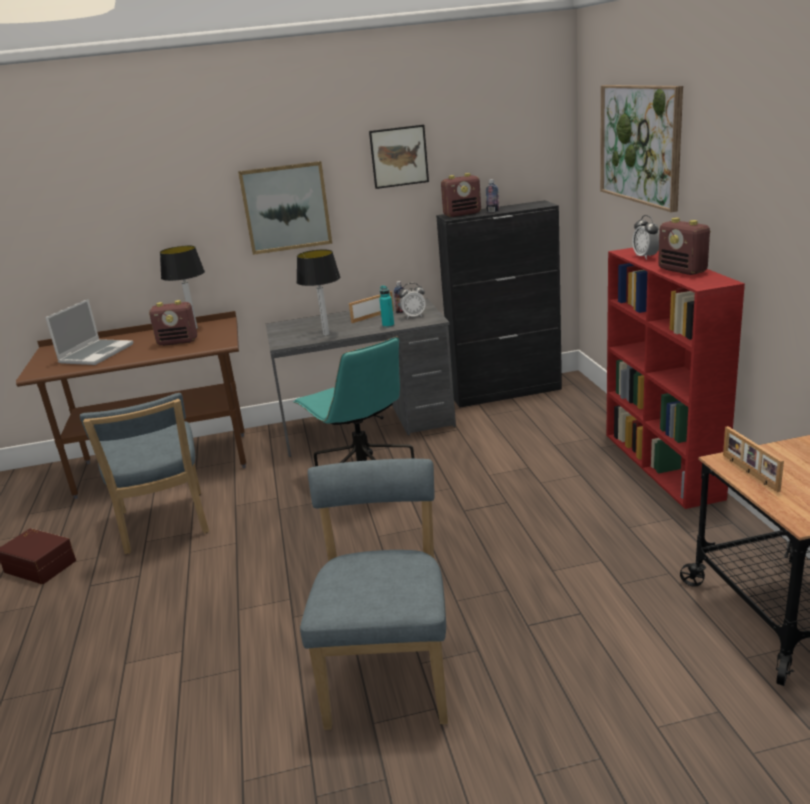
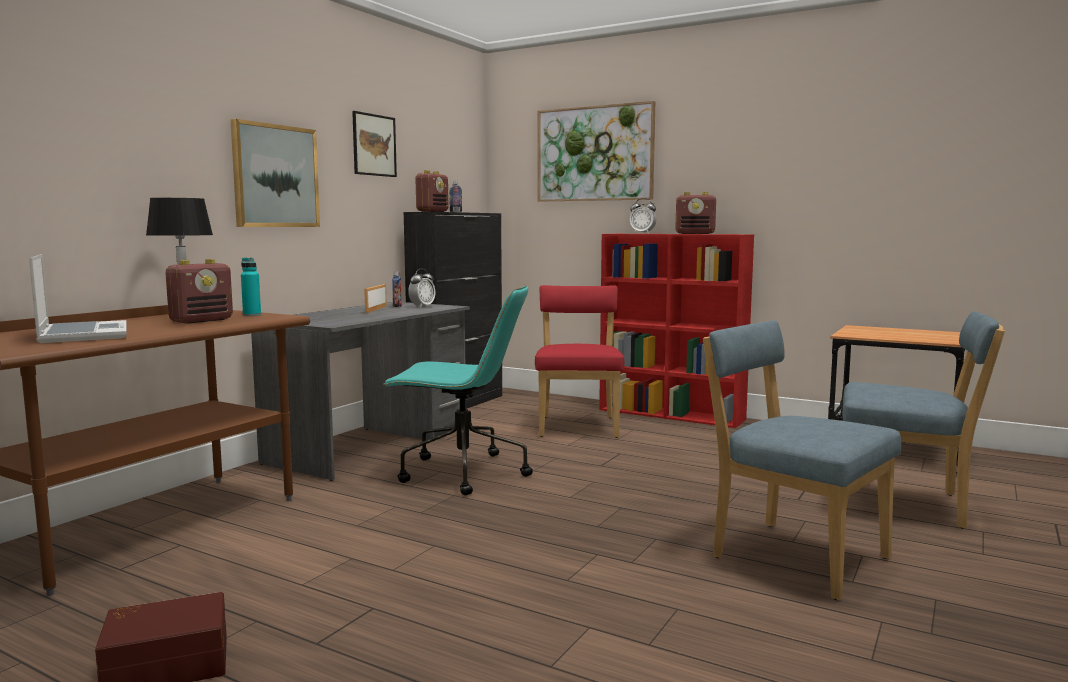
camera: 50 degrees left, 15 degrees down
(164, 525) = (296, 565): blue chair -> blue chair (906, 505)
(326, 334) = (365, 318): table lamp -> none
(388, 325) = (416, 311): turquoise bottle -> turquoise bottle (252, 315)
(545, 452) = (578, 425): none -> red chair
(749, 472) = (871, 335): picture frame -> none

